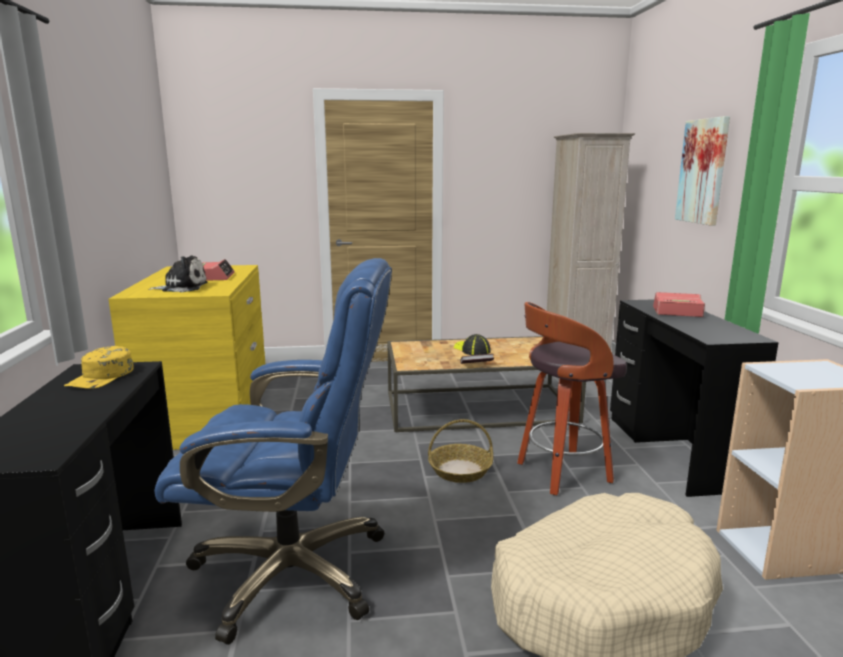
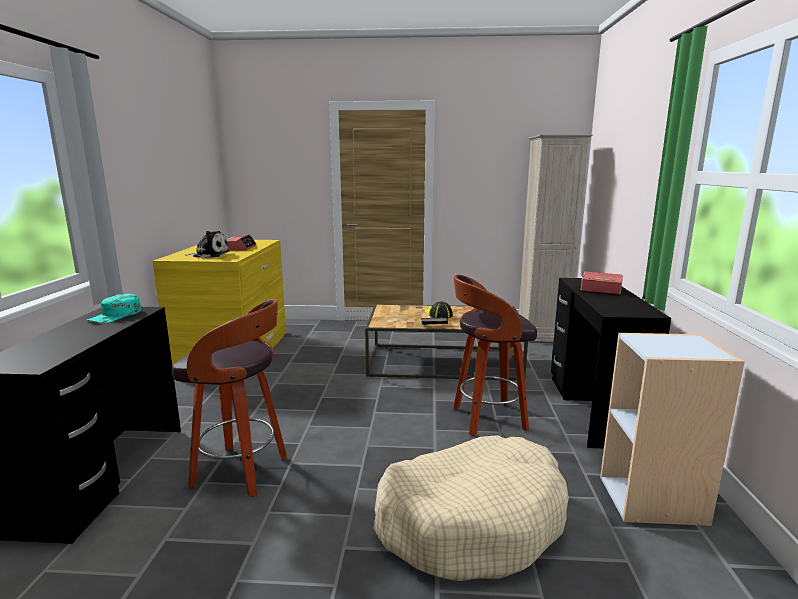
camera: 10 degrees right, 0 degrees up
(101, 377) = (115, 315): yellow cap -> turquoise cap
(291, 570) = (242, 471): blue office chair -> stool
(459, 470) = (404, 410): basket -> none
(703, 171) = (640, 167): picture -> none

